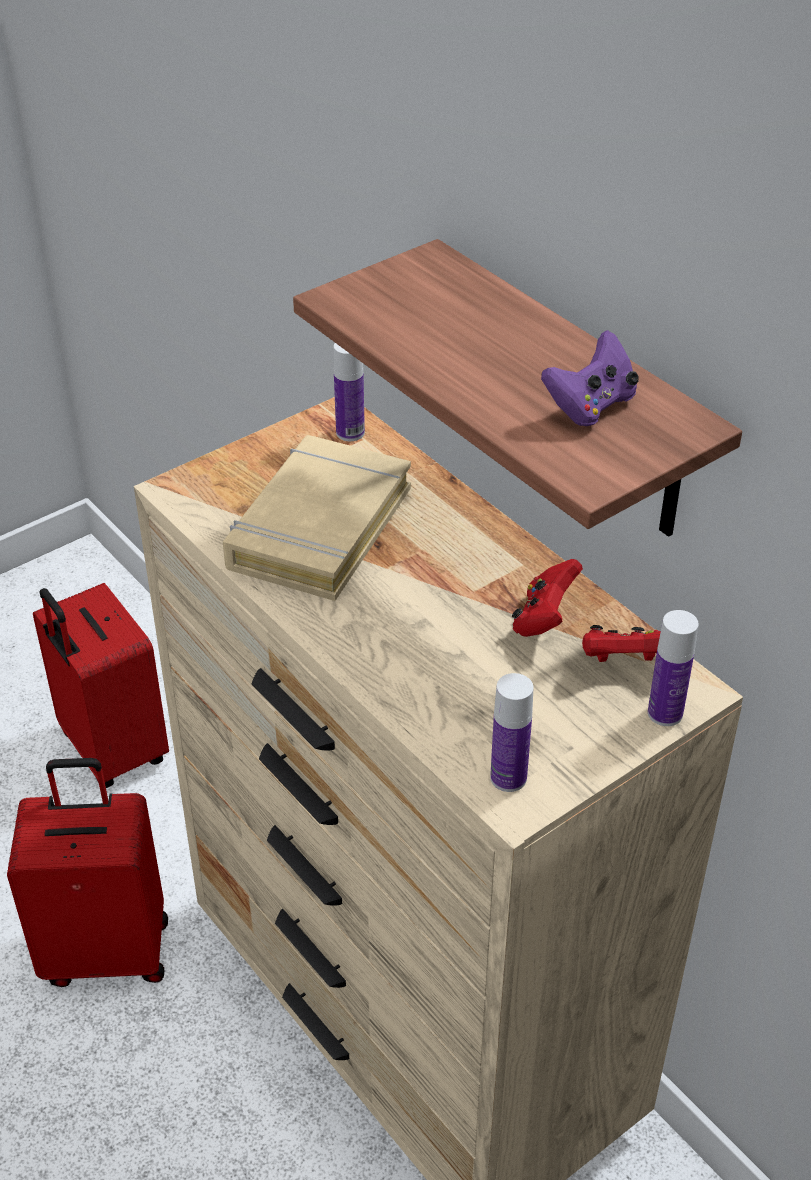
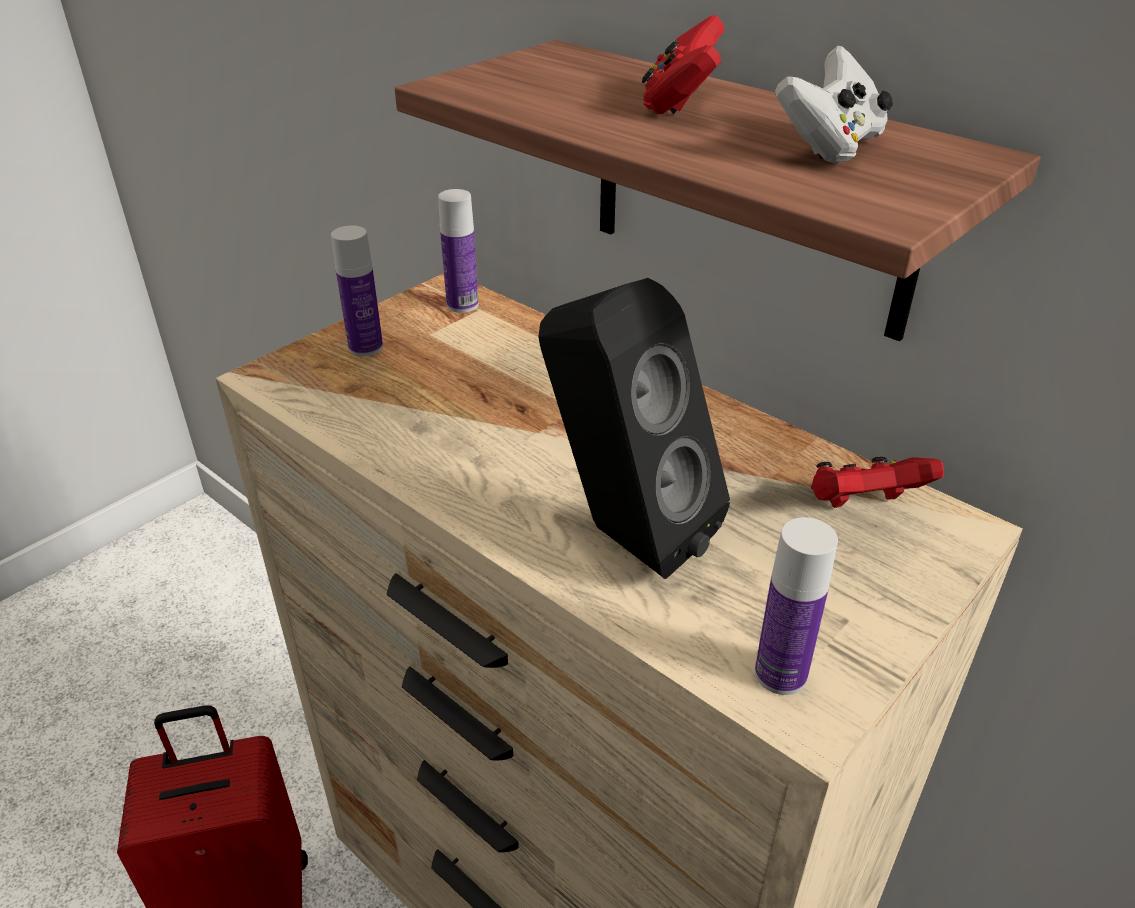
camera: 10 degrees left, 5 degrees down
(111, 750) = (236, 688): red suitcase -> none
(319, 527) = (446, 398): beige book -> none
(428, 662) = (622, 534): none -> black speaker
(544, 619) = (746, 467): red game controller -> red game controller (680, 104)
(590, 406) = (829, 147): purple game controller -> white game controller
(665, 713) = (942, 560): bottle -> bottle (365, 347)

